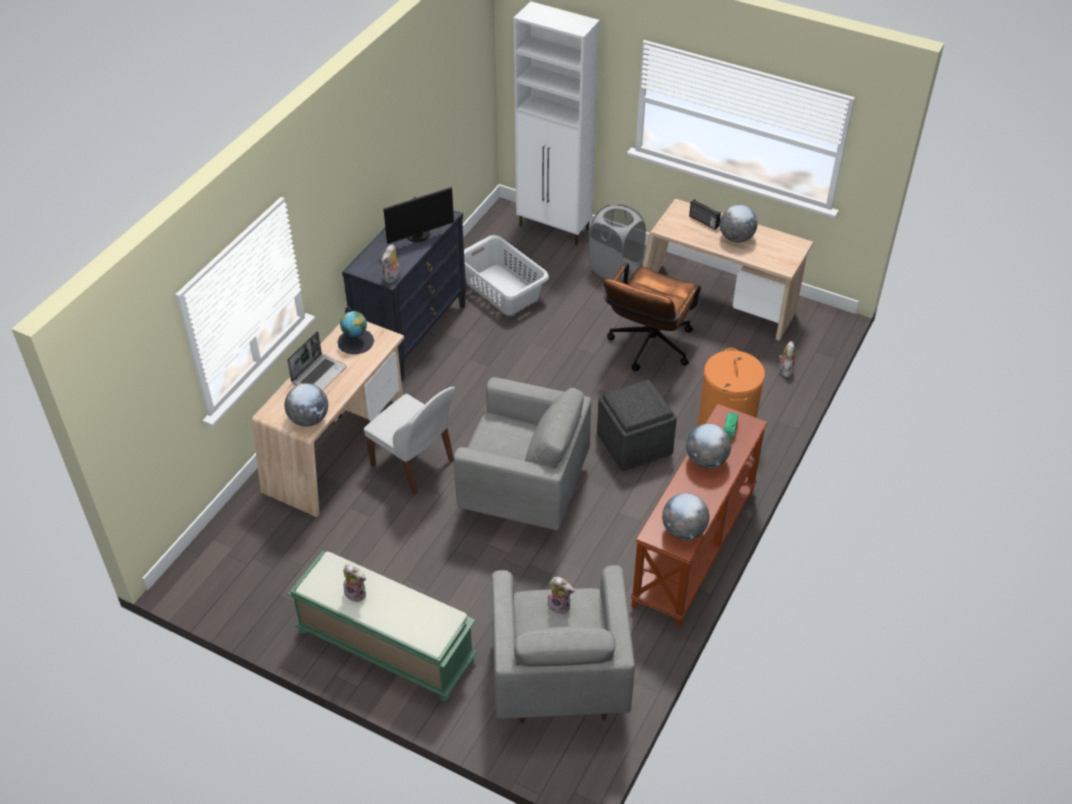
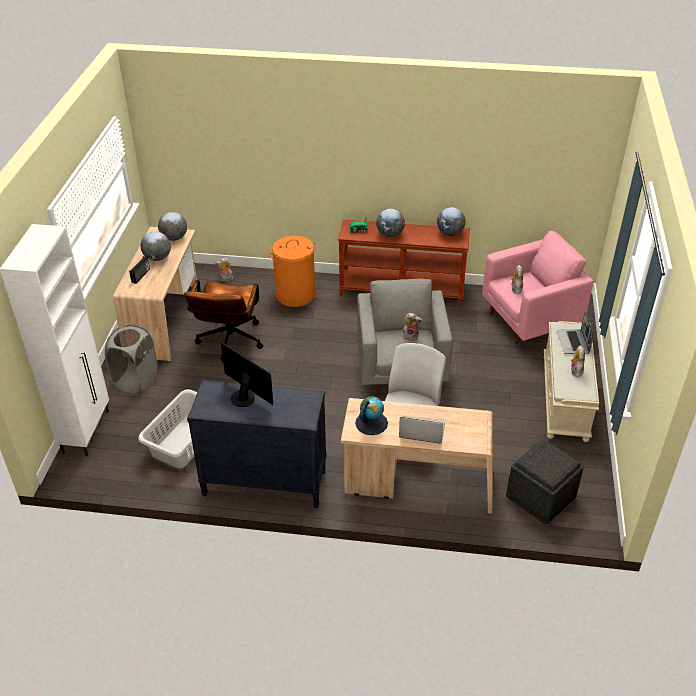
camera: 110 degrees left, 5 degrees down
(309, 419) = (471, 419): globe -> globe (174, 238)
(384, 646) = (566, 398): green bench -> beige bench
(392, 277) = (309, 395): plush toy -> plush toy (411, 336)
(410, 618) = (573, 343): none -> laptop
(559, 679) = (530, 321): grey armchair -> pink armchair
(633, 443) = (329, 331): grey ottoman -> grey ottoman (540, 497)
(648, 349) = (229, 343): brown office chair -> brown office chair turned 90 degrees clockwise

